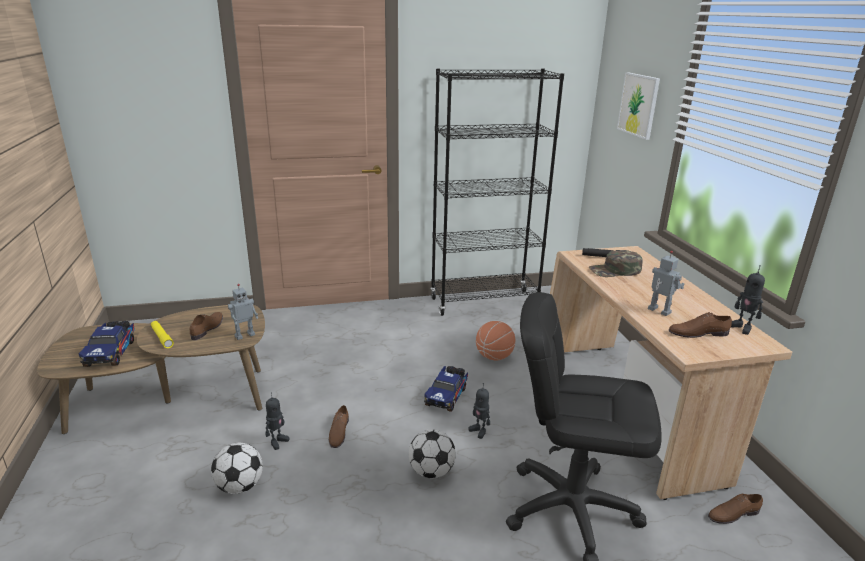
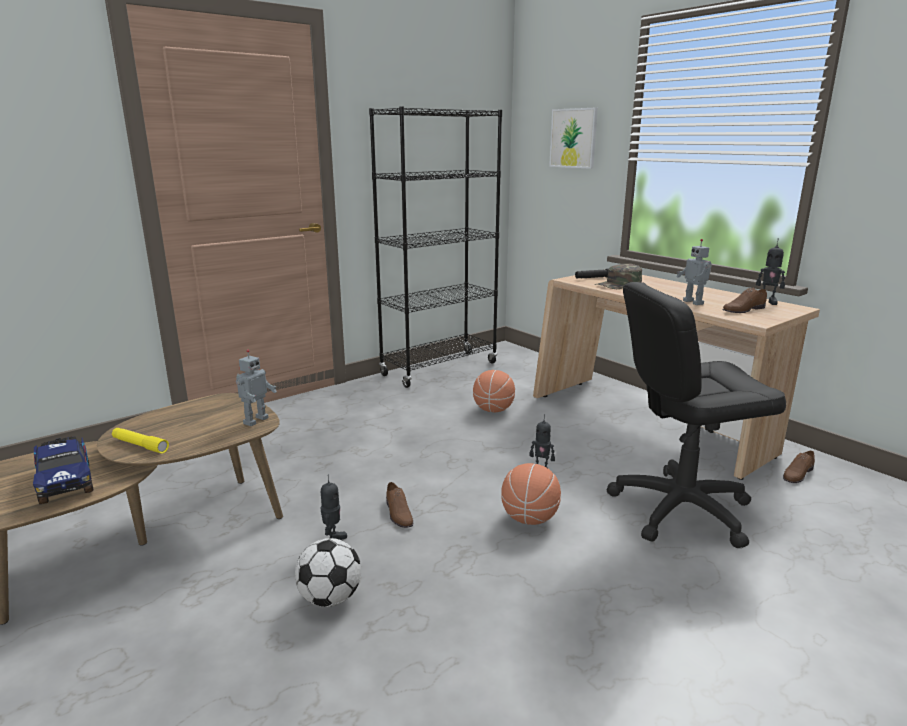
camera: 25 degrees left, 5 degrees down
(208, 328) = (196, 424): brown shoe -> none
(431, 471) = (529, 518): football -> basketball
(447, 395) = (480, 451): toy truck -> none
(658, 311) = (694, 302): toy robot -> toy robot turned 135 degrees counterclockwise

